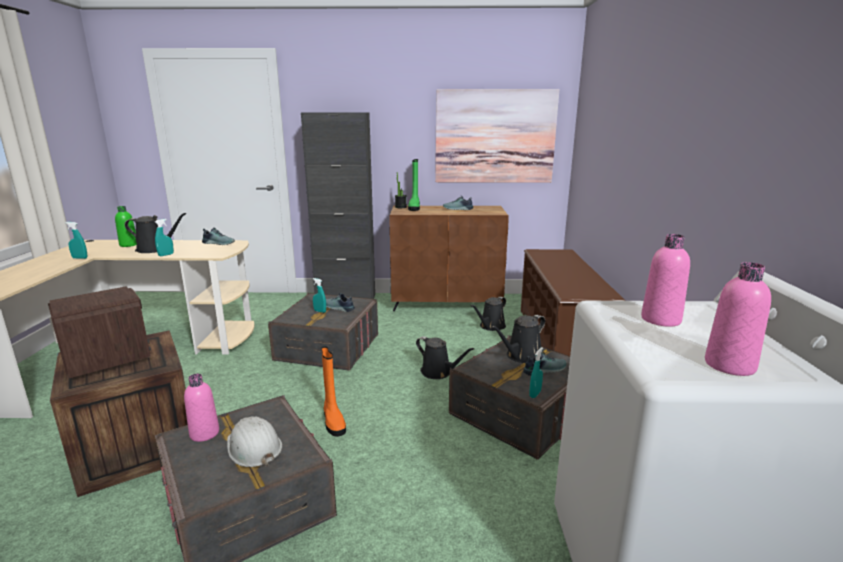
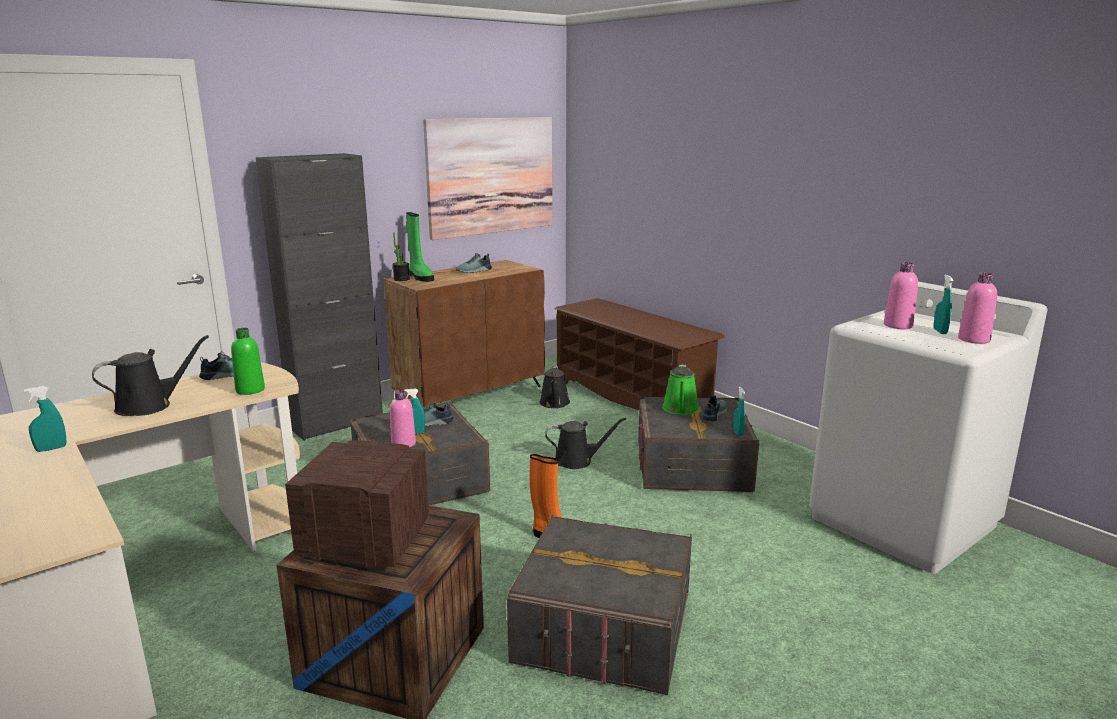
camera: 40 degrees left, 0 degrees up
(129, 245) = (74, 412): green bottle -> green bottle (250, 390)
(166, 255) = (197, 407): turquoise spray bottle -> turquoise spray bottle (940, 331)
(204, 433) = (551, 570): pink bottle -> pink bottle (403, 444)
(253, 447) = (617, 557): white hard hat -> none
(521, 356) = (680, 409): black watering can -> green watering can

